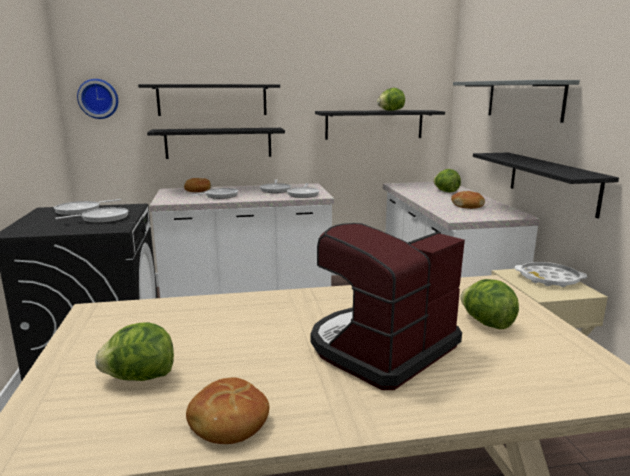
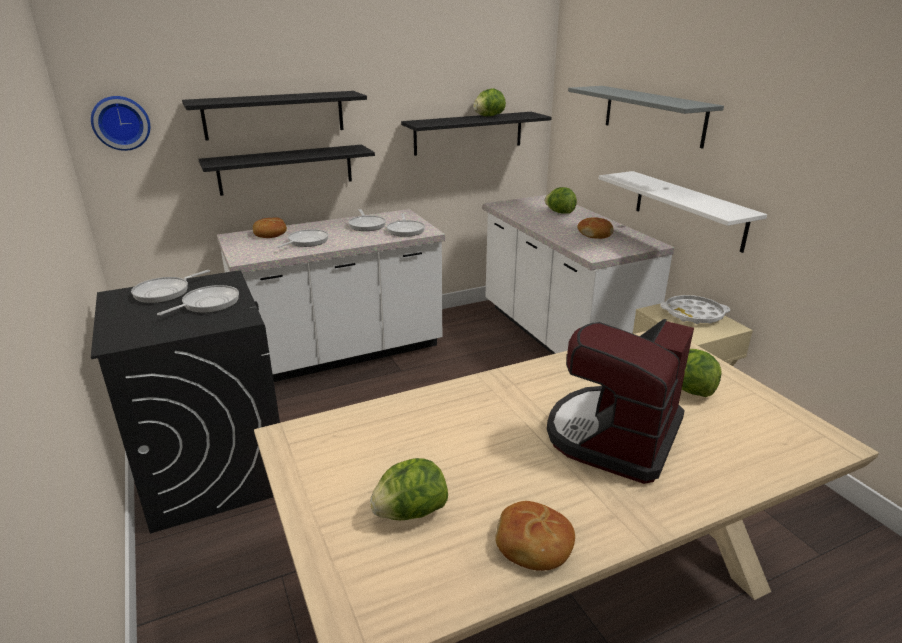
camera: 15 degrees left, 10 degrees up
(552, 182) = (688, 210): black shelf -> white shelf

